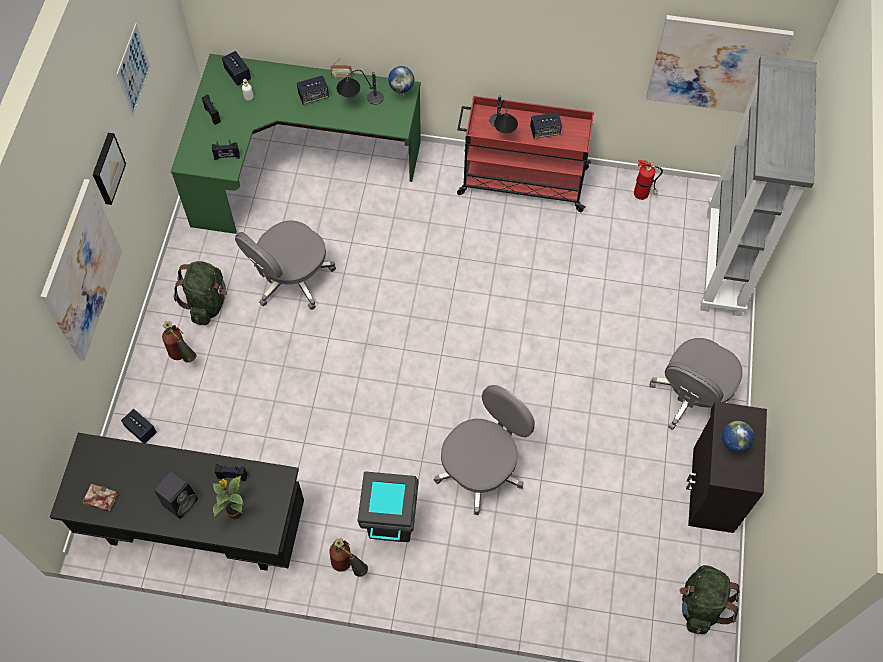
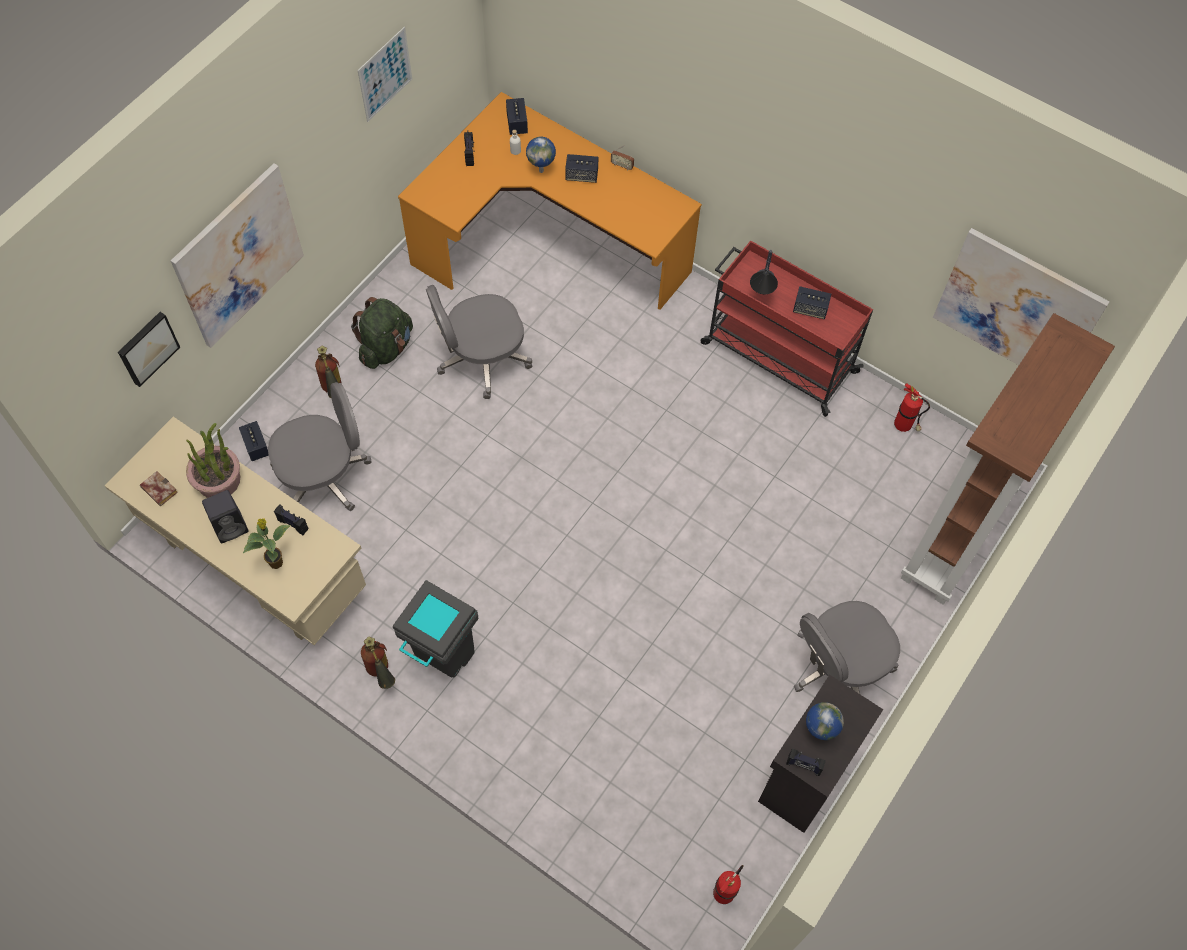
camera: 25 degrees right, 0 degrees up
(106, 168) = (311, 163): picture -> picture (147, 347)
(148, 467) = (219, 480): none -> potted plant
(195, 529) = (255, 567): black desk -> beige desk
(227, 156) = (460, 203): radio -> radio (803, 766)
(295, 167) = (548, 246): green desk -> orange desk
(359, 103) = (624, 201): table lamp -> none
(402, 95) = (674, 210): globe -> globe (541, 170)
(481, 469) = (569, 639): grey office chair -> grey office chair (324, 476)
(701, 605) = (725, 891): green backpack -> fire extinguisher
(724, 263) = (957, 539): grey bookcase -> brown bookcase

